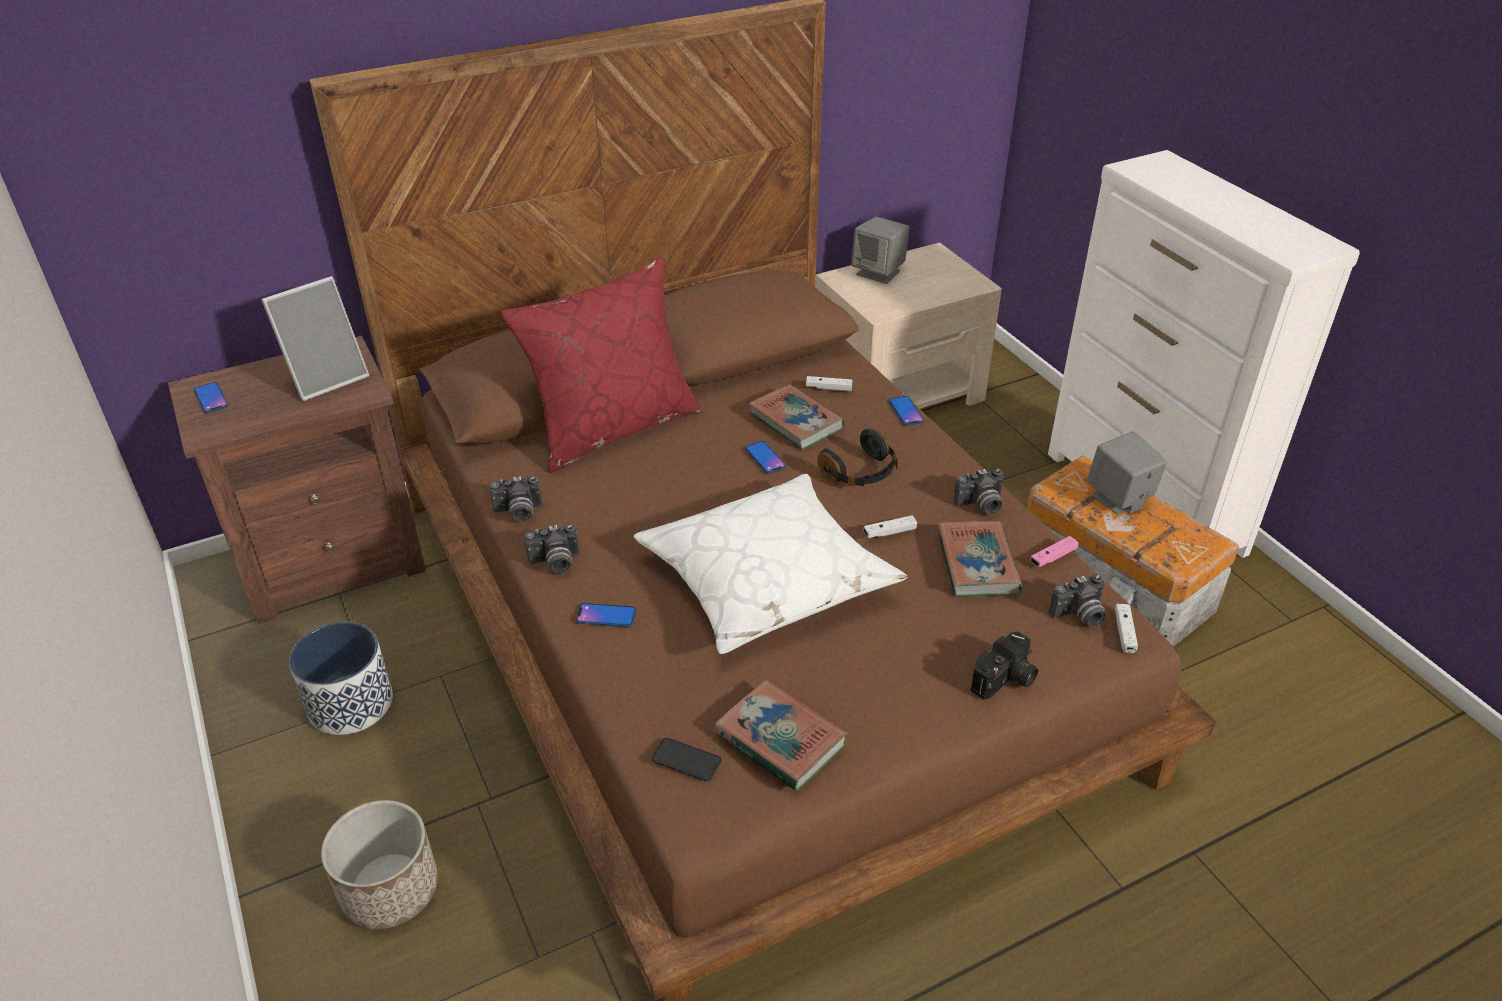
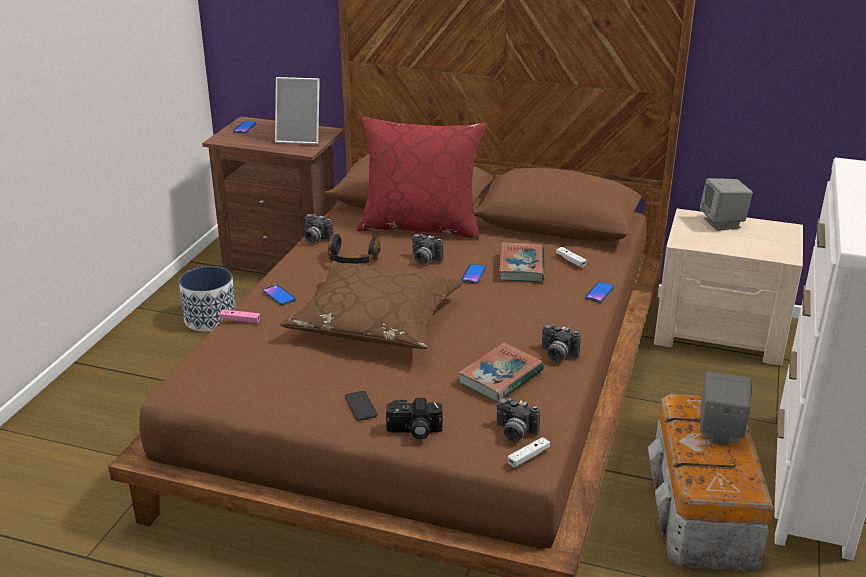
camera: 45 degrees right, 10 degrees down
(389, 890) = (122, 395): planter -> none
(555, 563) = (295, 265): camera -> camera (424, 260)
(686, 760) = (210, 363): phone -> phone (360, 406)
(767, 578) = (376, 321): white pillow -> brown pillow
(780, 740) = (259, 381): book -> none
(861, 473) = (513, 305): black headphones -> black headphones (353, 260)
(889, 532) = (478, 337): white game controller -> none
(1053, 557) = (554, 400): pink game controller -> pink game controller (240, 320)

